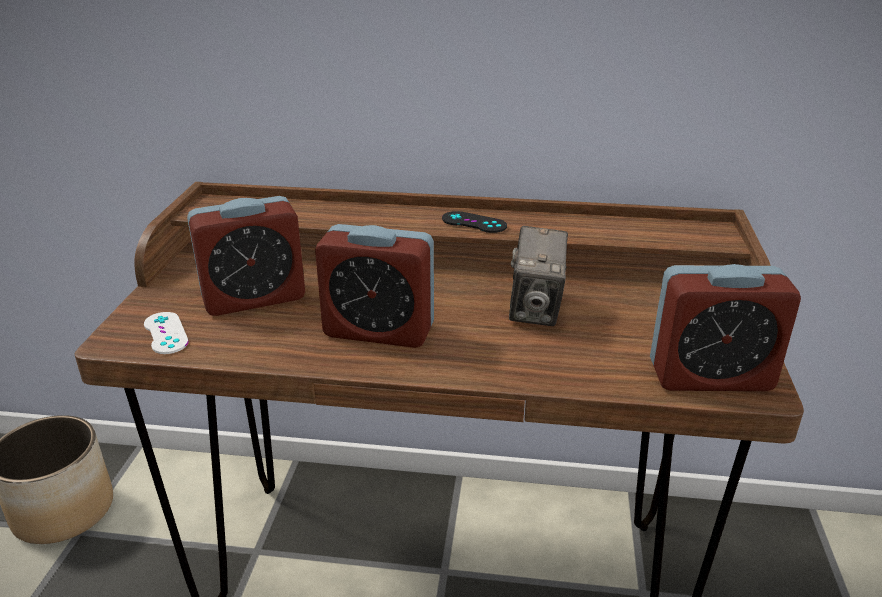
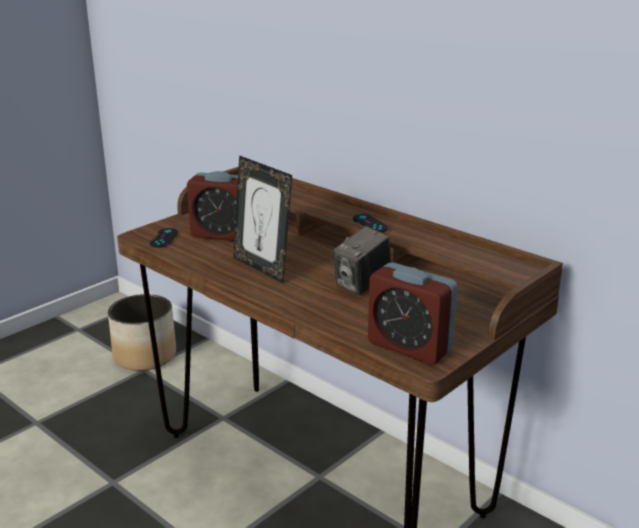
camera: 35 degrees right, 5 degrees down
(166, 333) = (164, 238): white game controller -> black game controller
(379, 330) = (262, 268): alarm clock -> picture frame

